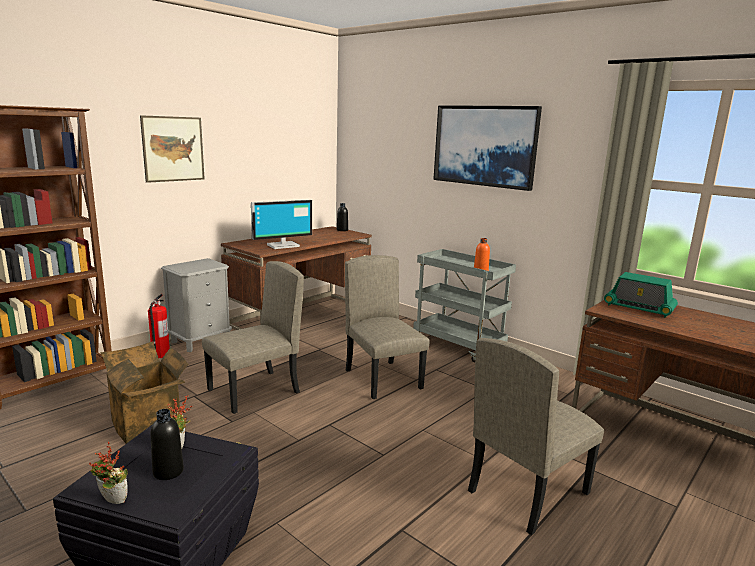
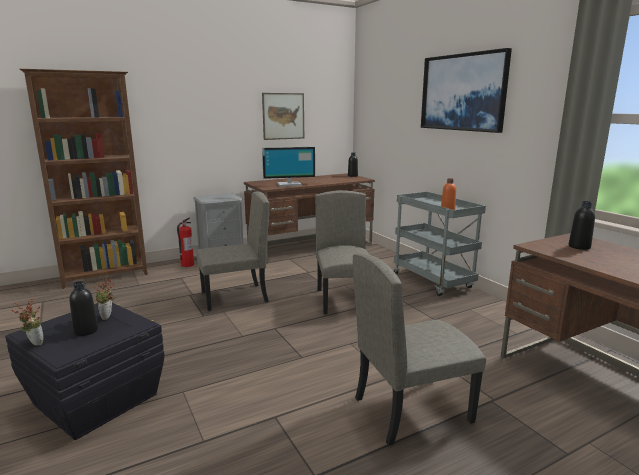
camera: 20 degrees right, 0 degrees up
(150, 423) = (147, 309): cardboard box -> none
(173, 149) = (204, 105): picture -> picture (283, 116)
(638, 308) = (579, 247): radio -> black bottle

